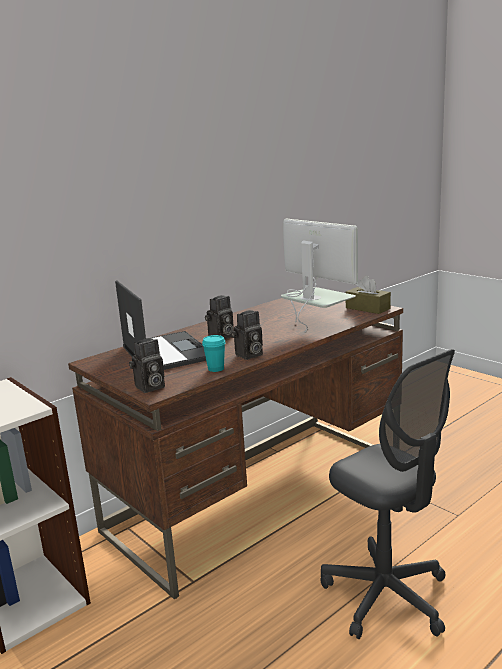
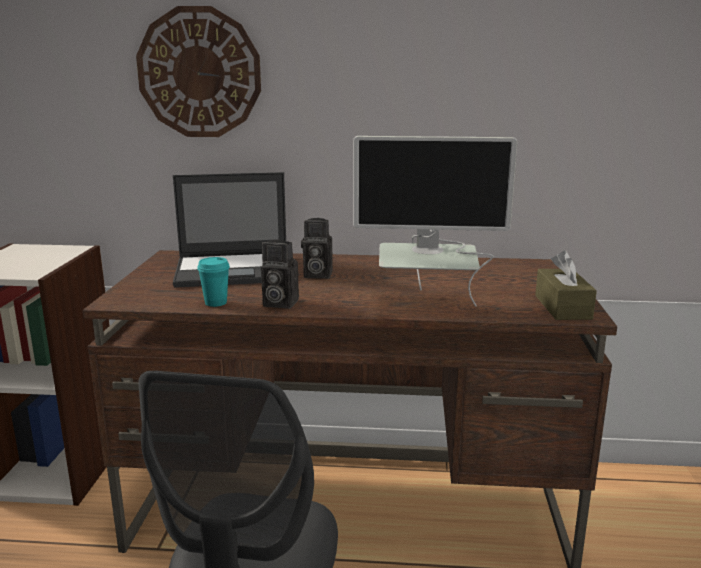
camera: 45 degrees right, 0 degrees up
(83, 206) = (199, 73): none -> wall clock
(149, 388) = (128, 295): camera -> none
(166, 352) = (235, 270): laptop -> laptop turned 60 degrees clockwise
(316, 328) = (427, 305): monitor -> monitor turned 90 degrees clockwise

